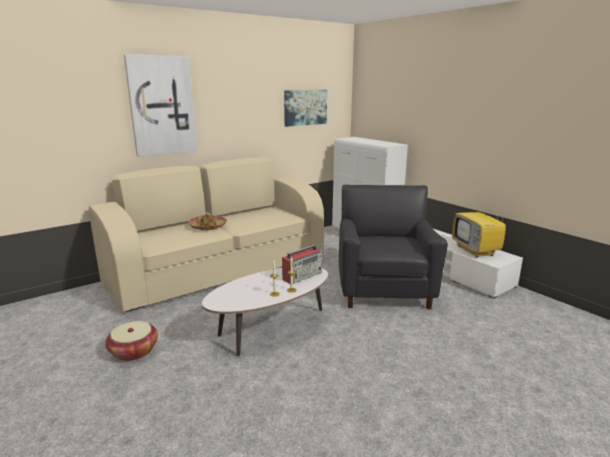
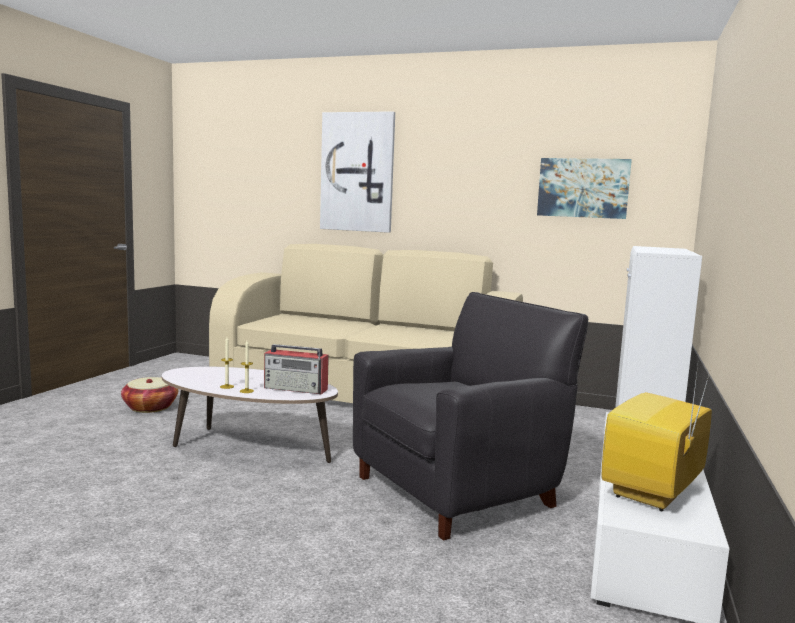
camera: 55 degrees right, 10 degrees down
(208, 227) = (350, 326): hat -> none

